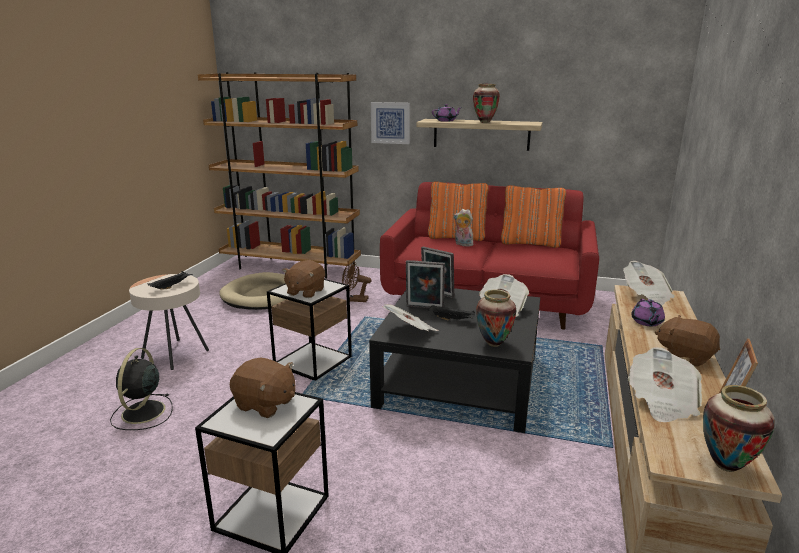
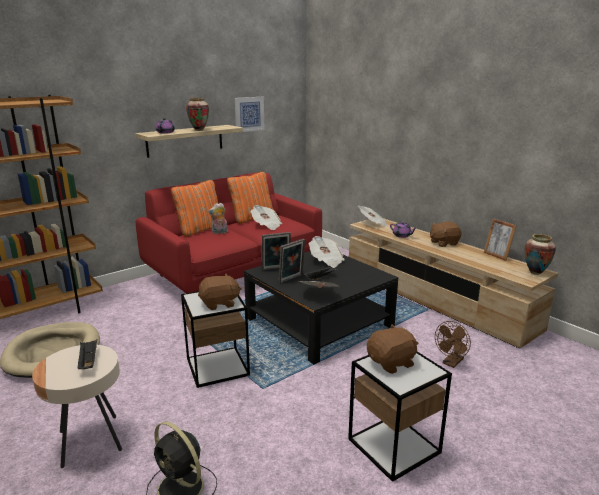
camera: 55 degrees left, 0 degrees up
(305, 292) = (219, 303): brown plush toy -> brown plush toy turned 75 degrees counterclockwise
(355, 300) = (146, 315): brown fan -> brown fan (451, 363)
(390, 123) = (102, 141): picture -> picture (249, 114)
(493, 344) = (367, 278): vase -> none
(661, 402) = (480, 263): newspaper -> newspaper (266, 225)

